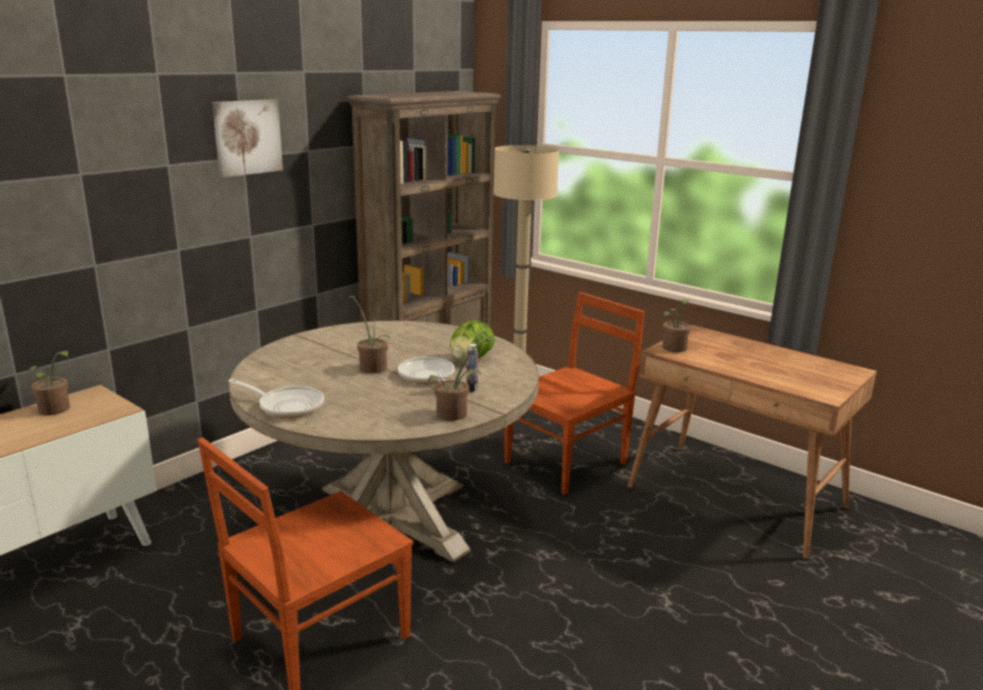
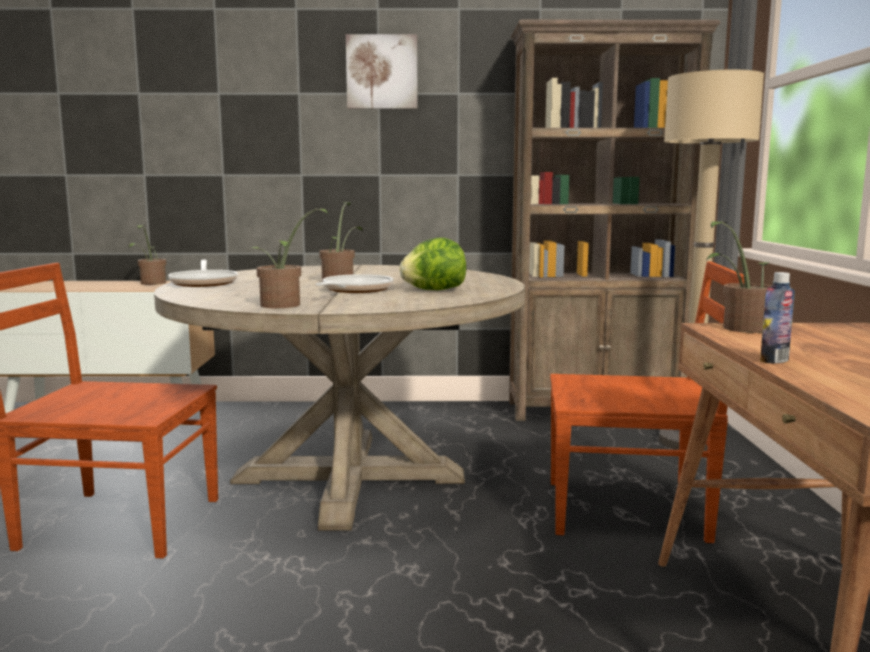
camera: 50 degrees right, 10 degrees down
(472, 388) = (360, 300): bottle -> bottle (774, 360)

